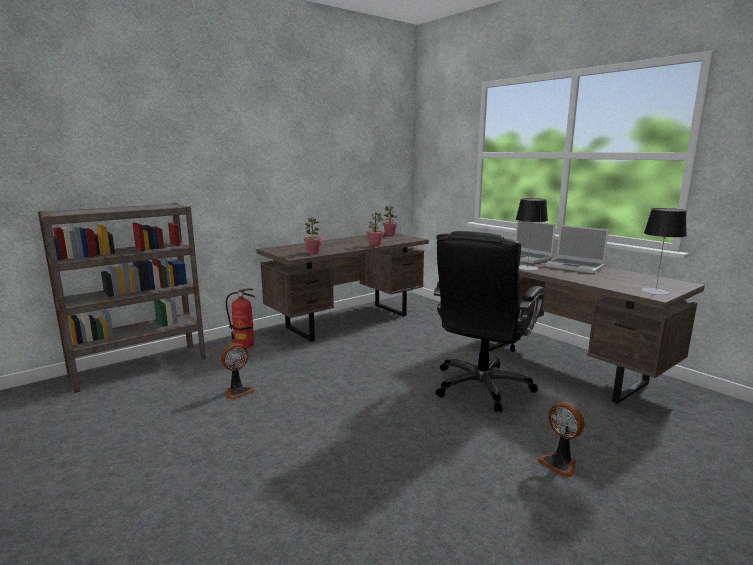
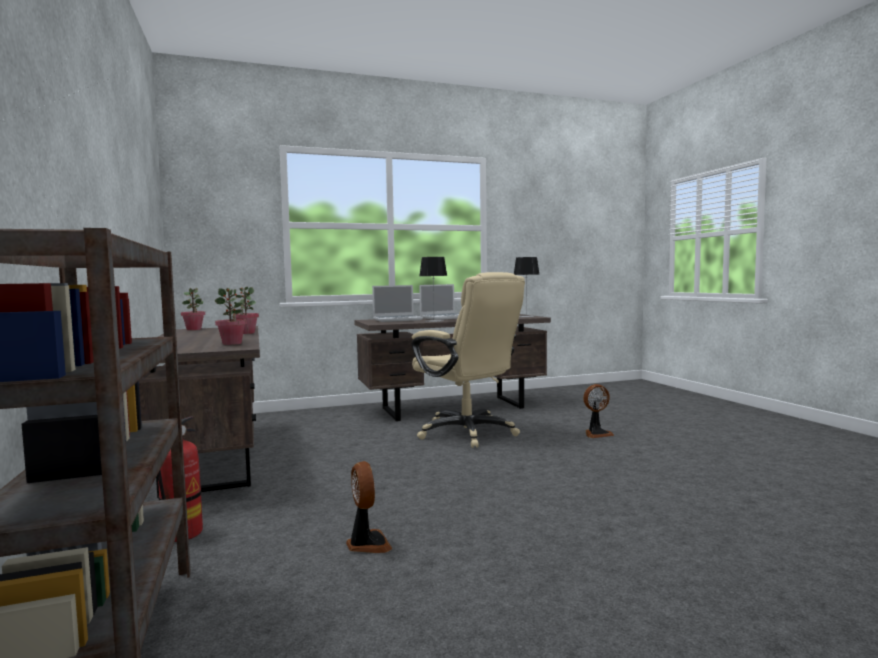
camera: 70 degrees left, 10 degrees down
(482, 386) = (467, 432): black office chair -> beige office chair

